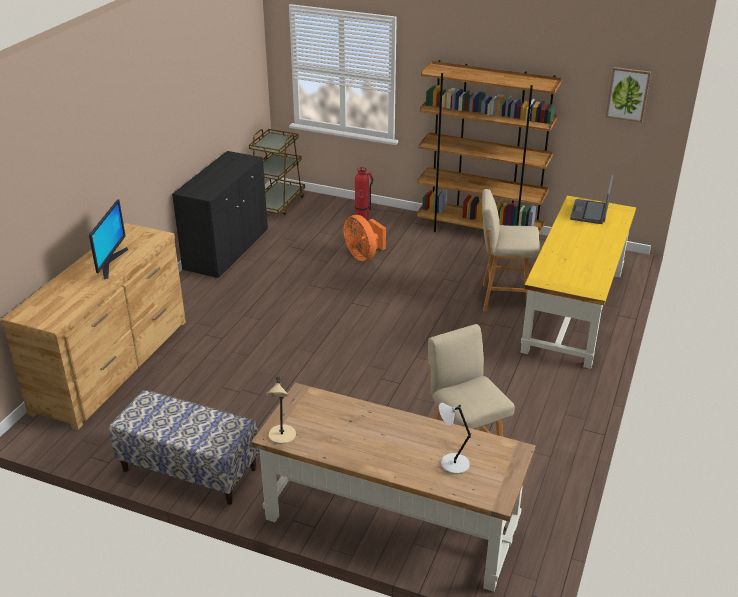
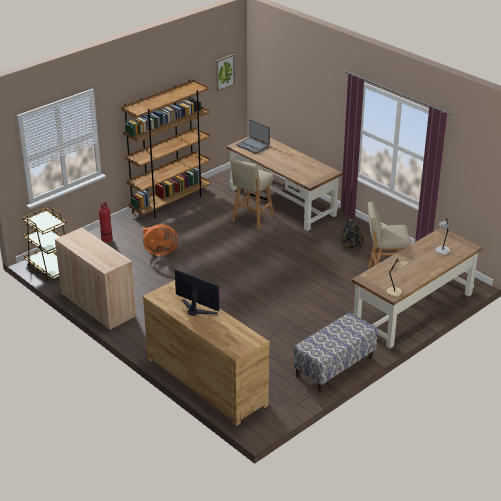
camera: 65 degrees left, 0 degrees up
(227, 250) = (98, 305): black cabinet -> beige cabinet
(518, 404) = (350, 246): none -> black backpack
(574, 311) = (283, 202): yellow desk -> brown desk

